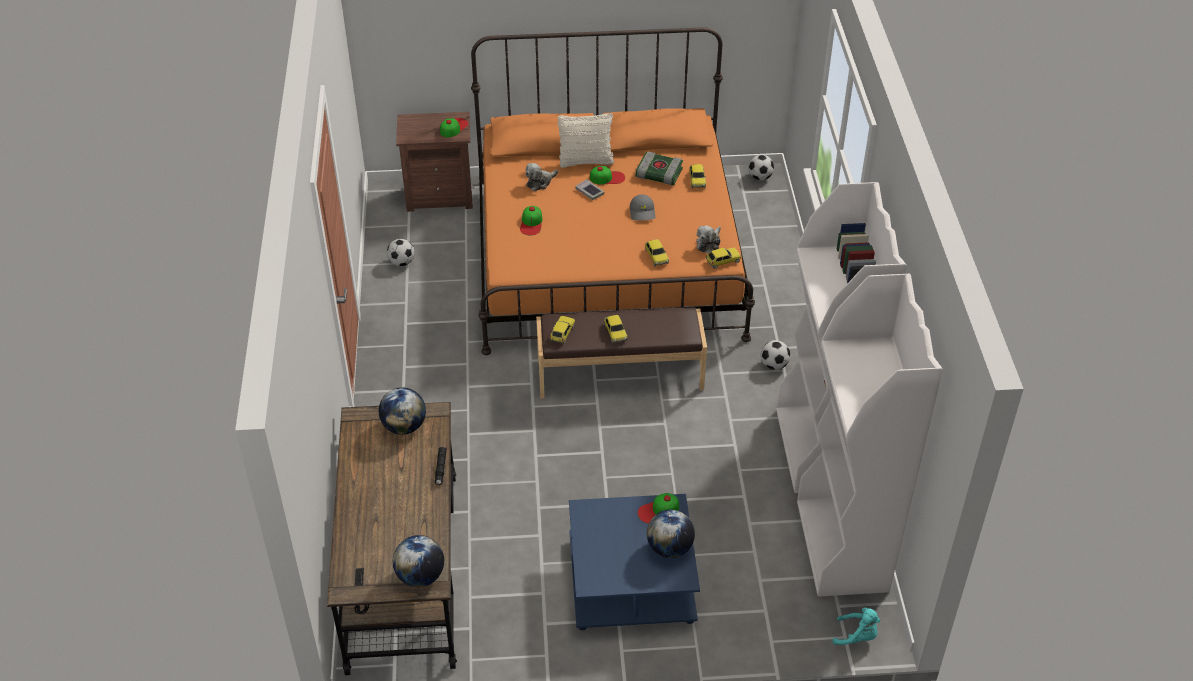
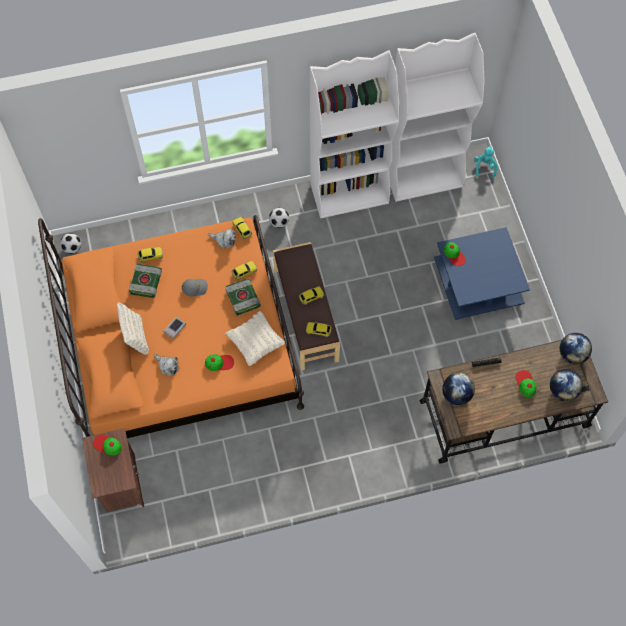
camera: 100 degrees left, 20 degrees up
(402, 262) = (210, 493): football -> none
(552, 256) = (255, 341): none -> beige pillow
(607, 178) = (155, 318): cap -> cap (525, 383)
(616, 252) = (243, 299): none -> book
(669, 548) = (481, 245): globe -> globe (562, 391)

